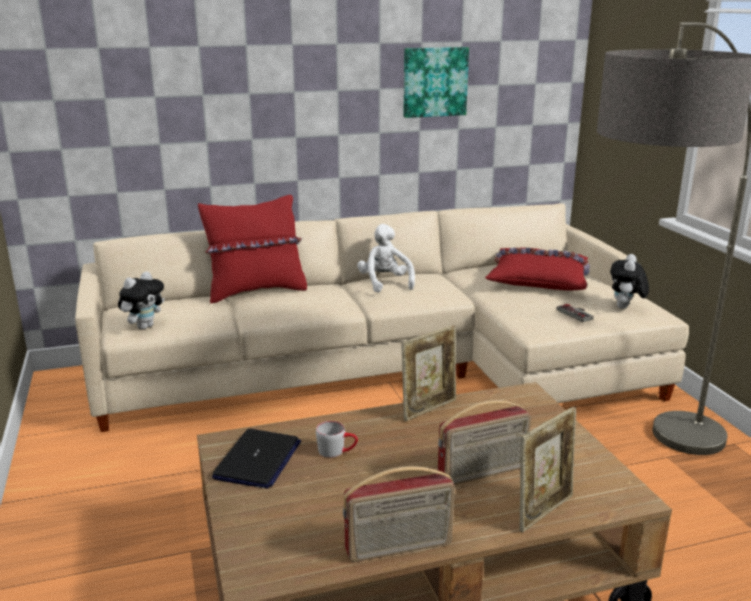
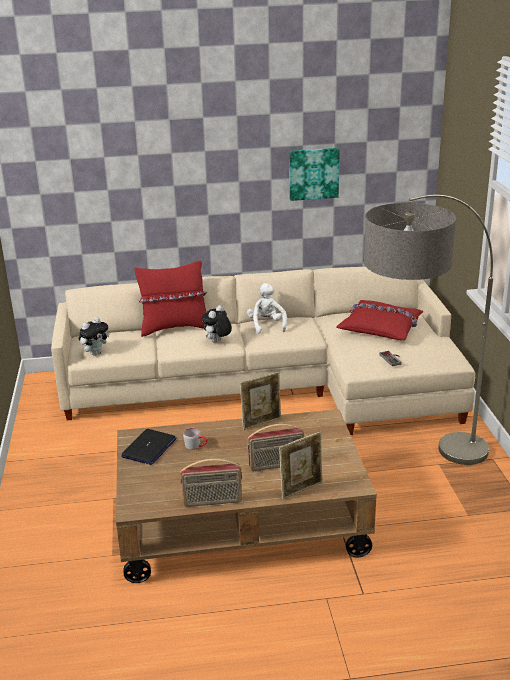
camera: 10 degrees right, 5 degrees up
(625, 308) = (431, 356): plush toy -> plush toy (217, 342)

